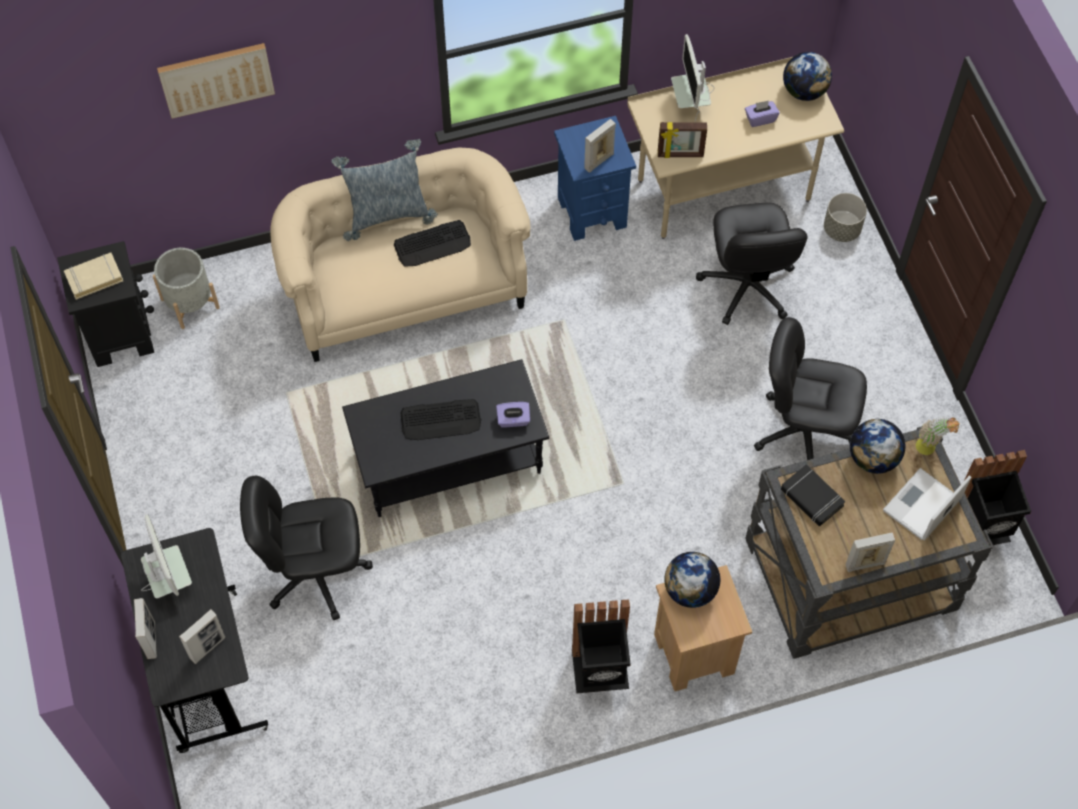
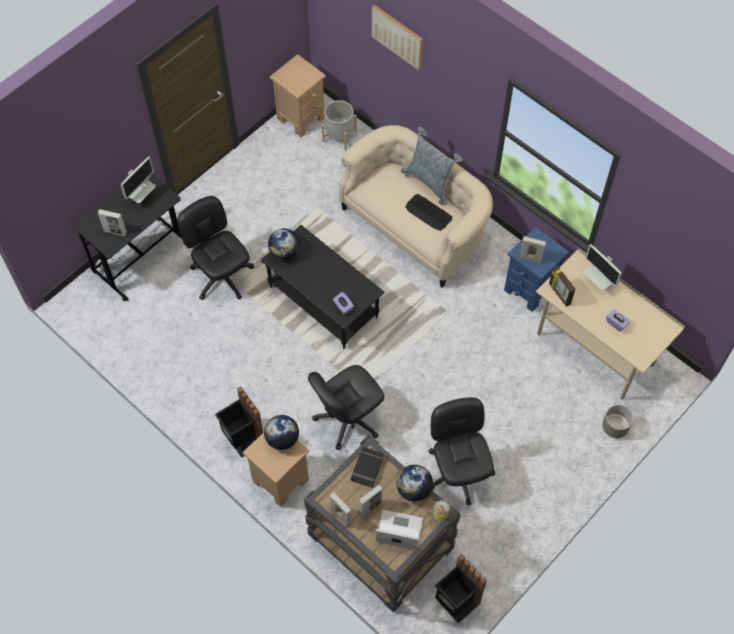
camera: 60 degrees right, 0 degrees up
(94, 278) = (295, 75): beige book -> none
(121, 335) = (301, 118): black nightstand -> beige nightstand
(151, 640) = (106, 206): picture frame -> picture frame (370, 507)
(441, 420) = (321, 273): keyboard -> none
(691, 105) = (599, 282): monitor -> monitor turned 90 degrees counterclockwise
(747, 286) = (536, 394): black office chair -> black office chair (348, 418)
(804, 91) = (655, 337): globe -> globe (285, 252)

